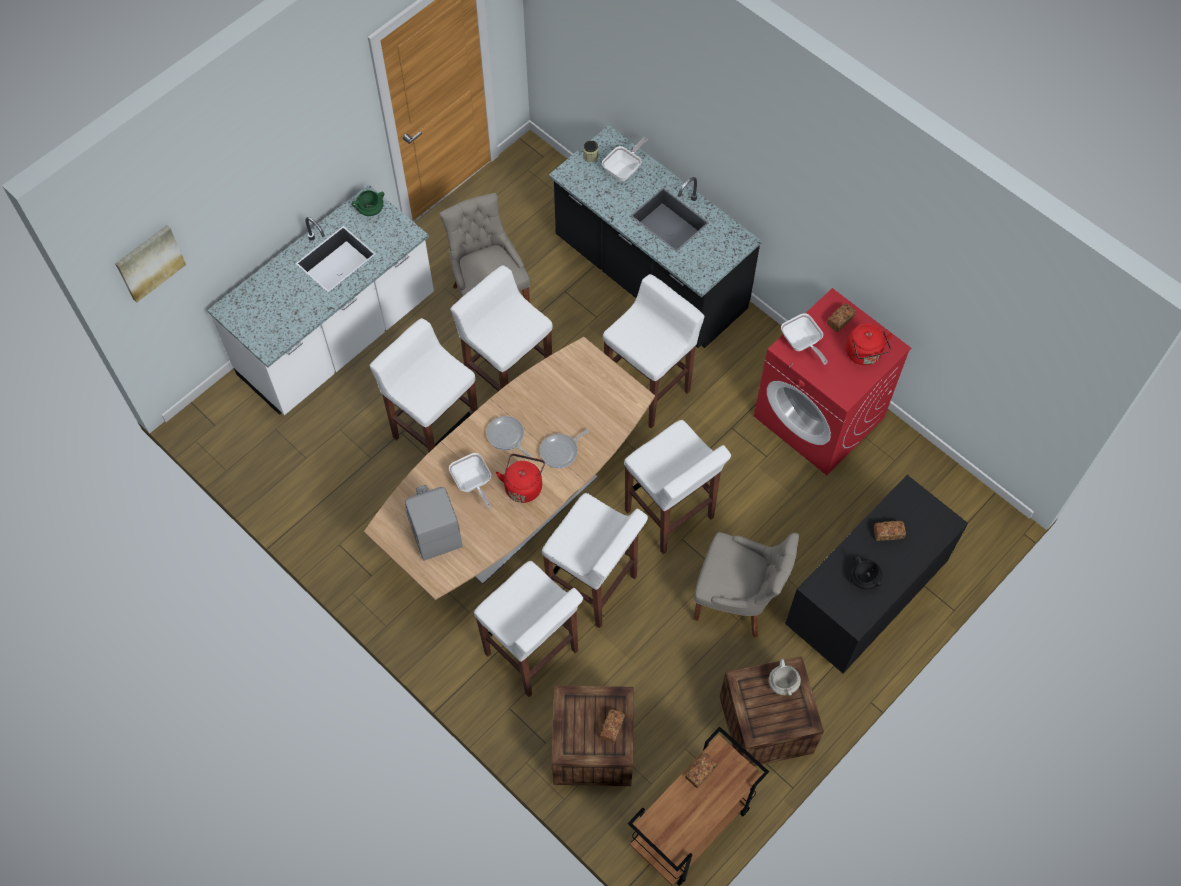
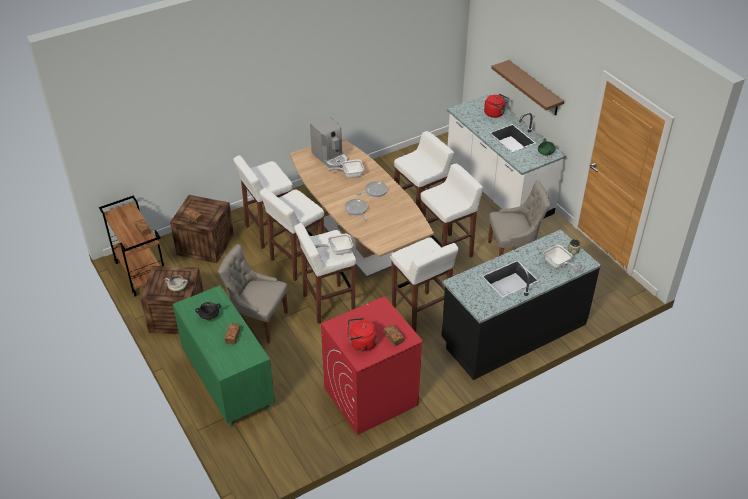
camera: 105 degrees right, 20 degrees down
(149, 262) = (486, 30): picture -> none
(275, 198) = (534, 88): none -> brown shelf
(432, 526) = (331, 157): coffee machine -> coffee machine turned 60 degrees clockwise
(523, 485) = (340, 192): red kettle -> red kettle (495, 113)
(737, 600) = (258, 322): grey chair -> grey chair turned 75 degrees clockwise
(802, 344) = (381, 313): frying pan -> frying pan (337, 250)
(863, 600) = (228, 383): black dresser -> green dresser

